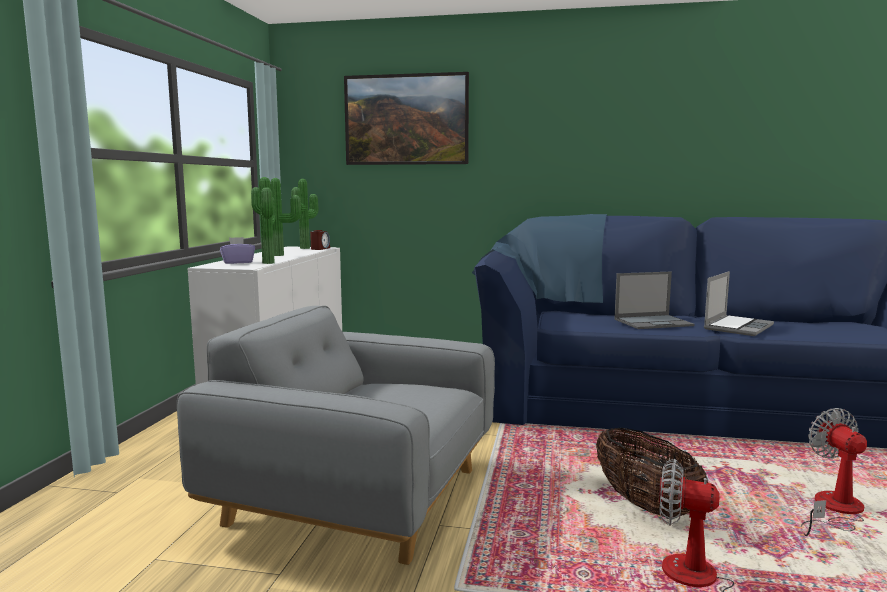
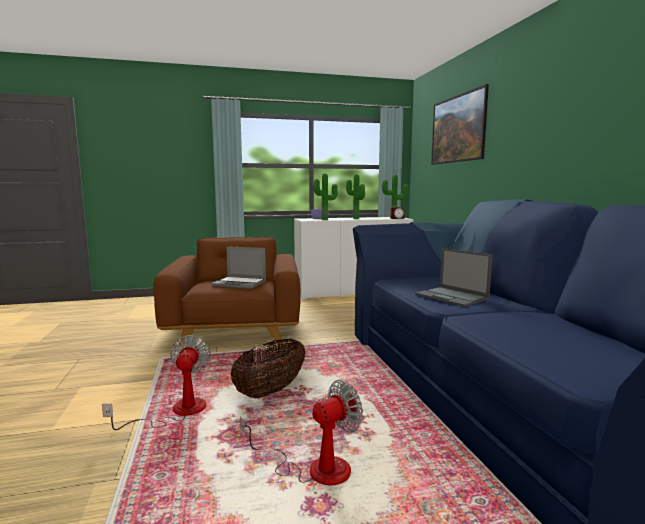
camera: 65 degrees right, 0 degrees up
(358, 496) = (235, 329): grey armchair -> brown armchair
(737, 327) = (492, 318): laptop -> laptop (240, 283)

